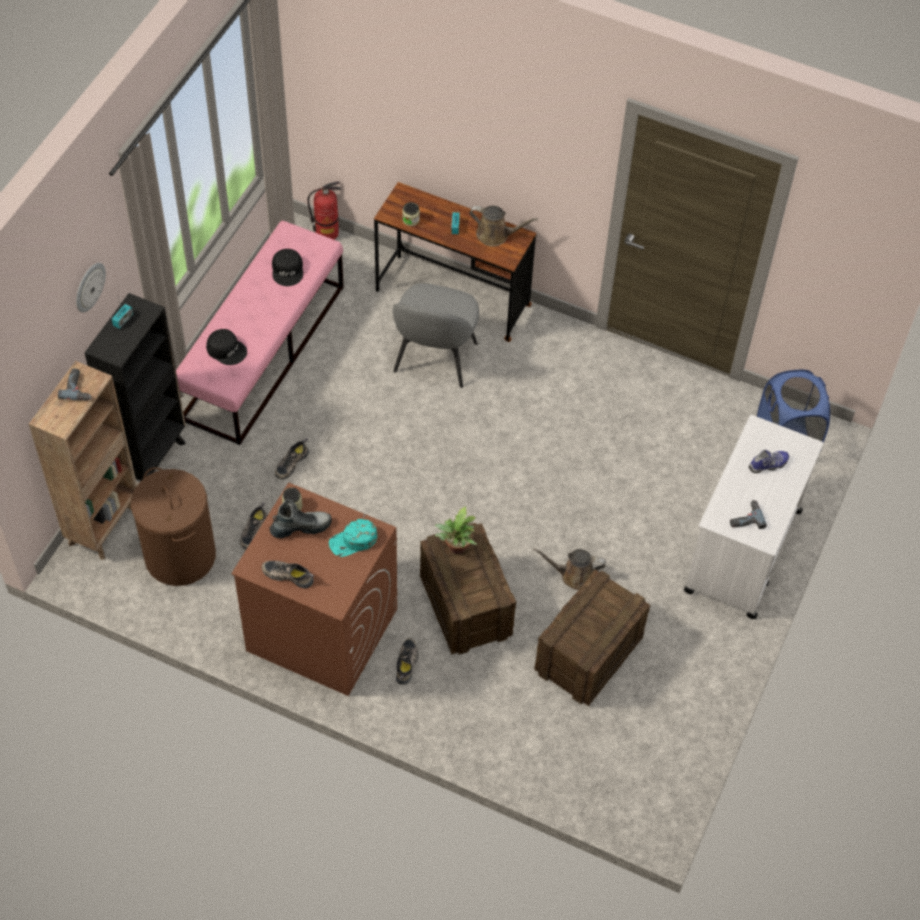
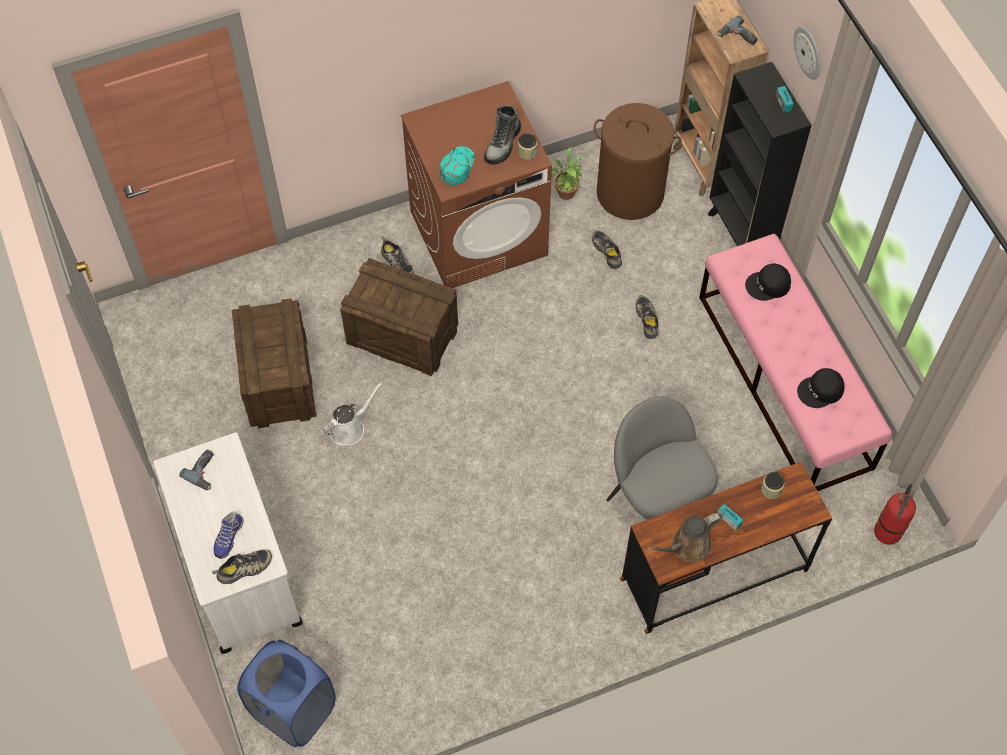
camera: 135 degrees right, 5 degrees up
(288, 270) = (821, 391): black cap -> black cap turned 60 degrees counterclockwise
(289, 575) = (470, 110): shoe -> shoe (244, 569)
(456, 548) = (424, 307): potted plant -> potted plant (565, 191)
(574, 575) = (350, 428): brown watering can -> white watering can

